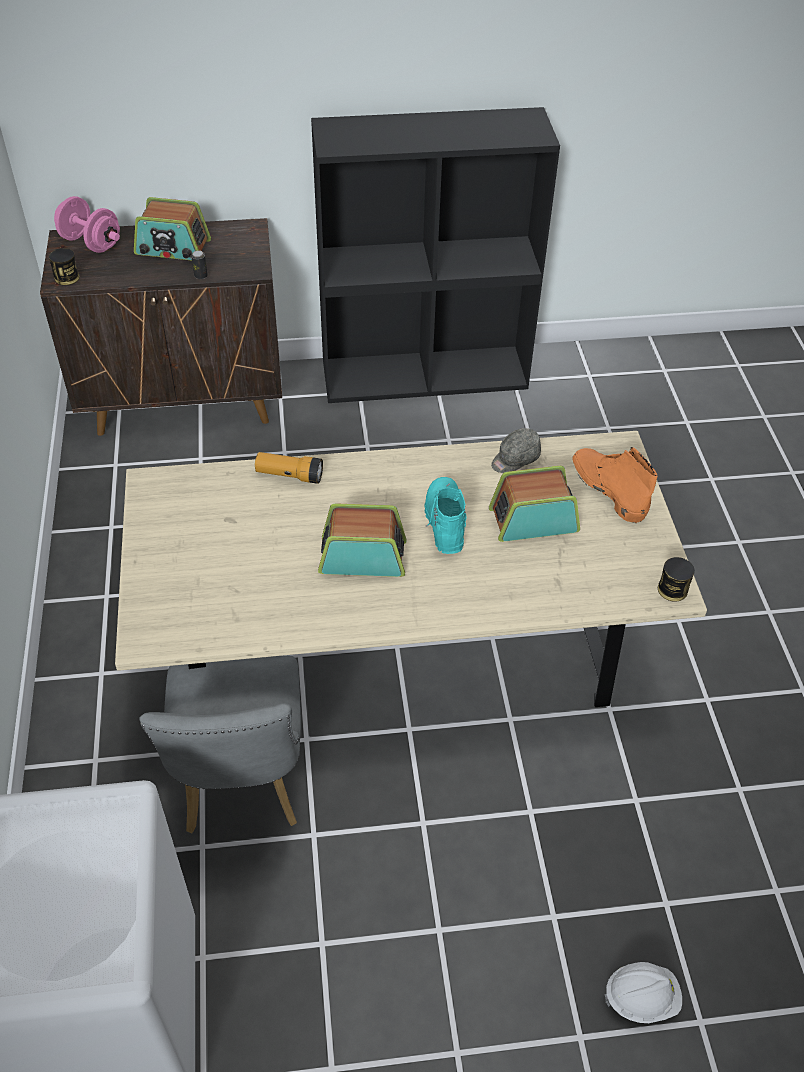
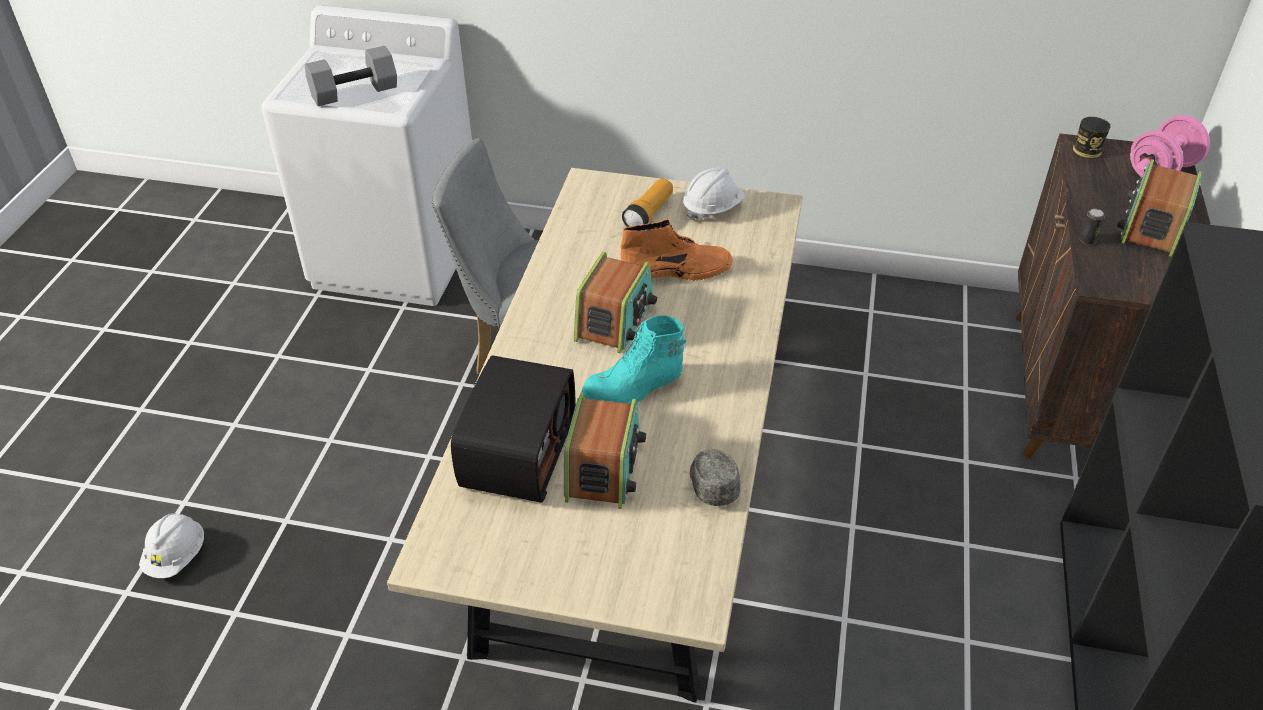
camera: 110 degrees right, 5 degrees down
(91, 876) = (355, 91): none -> grey dumbbell
(167, 527) = (712, 208): none -> white hard hat
(289, 475) = (753, 293): flashlight -> flashlight (648, 213)
(444, 523) = (633, 390): turquoise boot -> turquoise boot turned 135 degrees clockwise
(548, 575) = (516, 453): none -> radio
(608, 489) = (623, 560): orange boot -> orange boot (677, 272)
(672, 589) = (433, 559): can -> none

